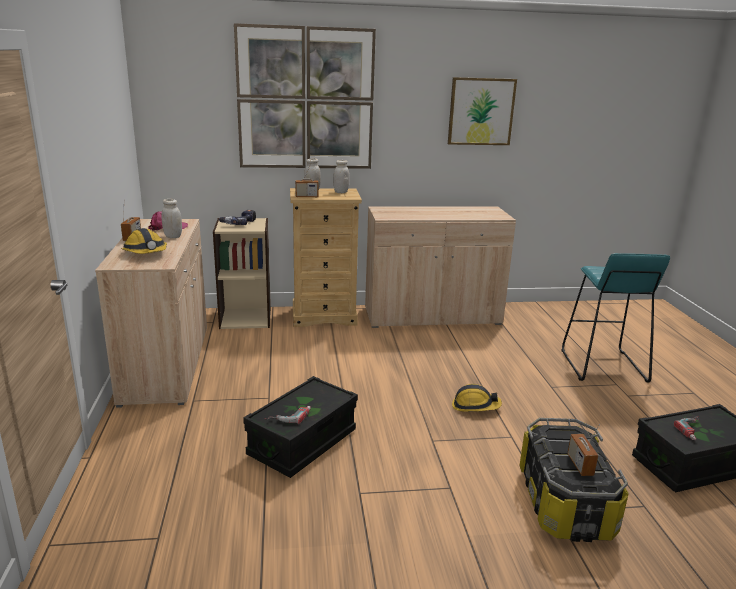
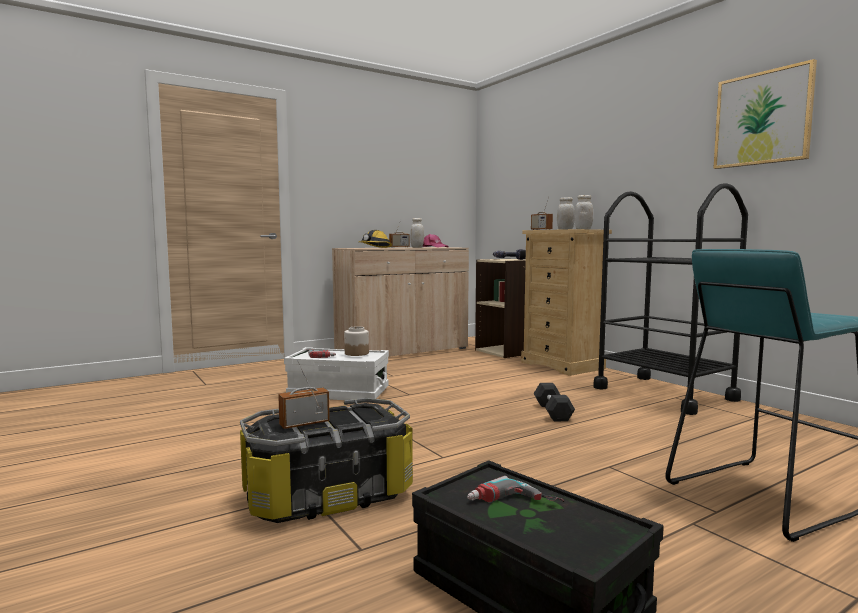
camera: 65 degrees right, 15 degrees down
(302, 443) = (338, 392): black storage box -> white storage box
(305, 99) = (576, 143): picture -> none
(310, 395) = (356, 353): none -> jar
(432, 316) = (664, 394): beige cabinet -> black cart
(443, 365) = (552, 412): none -> black dumbbell
(475, 406) = (485, 434): hard hat -> none

